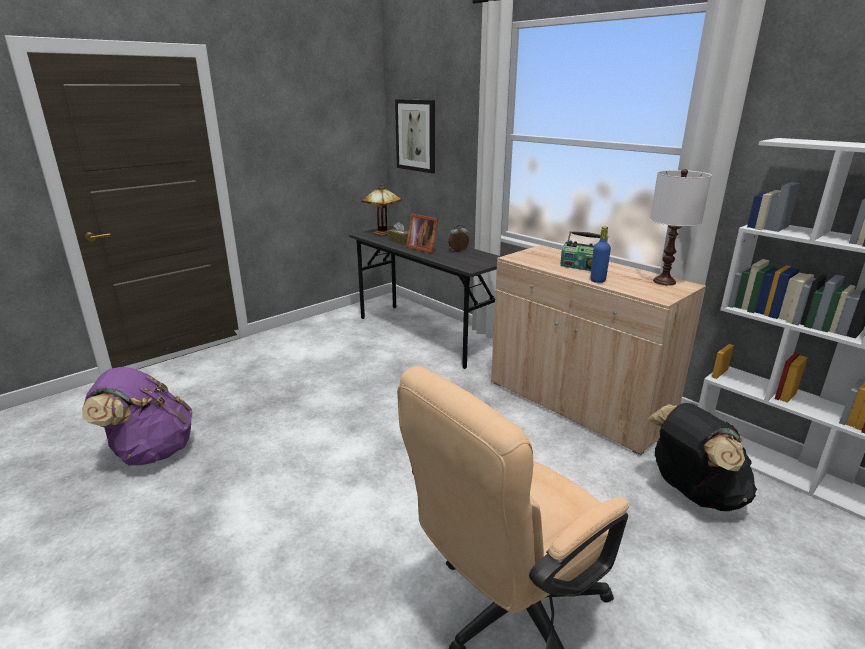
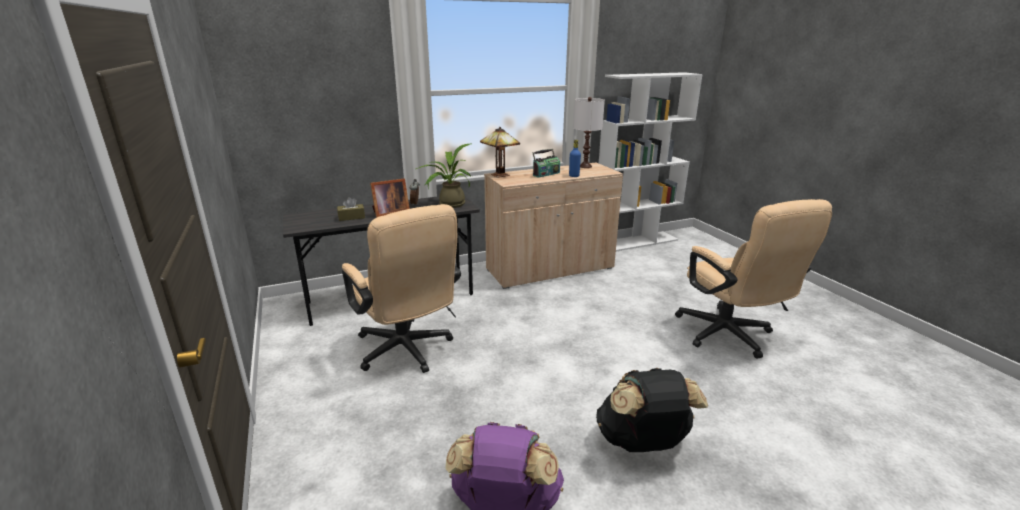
camera: 70 degrees left, 0 degrees up
(341, 363) = (407, 352): none -> beige office chair
(382, 233) = (307, 220): table lamp -> table lamp (499, 175)
(416, 135) = (285, 106): picture -> none
(470, 261) = (448, 204): none -> potted plant
(693, 493) = (648, 266): black backpack -> black backpack (642, 443)

